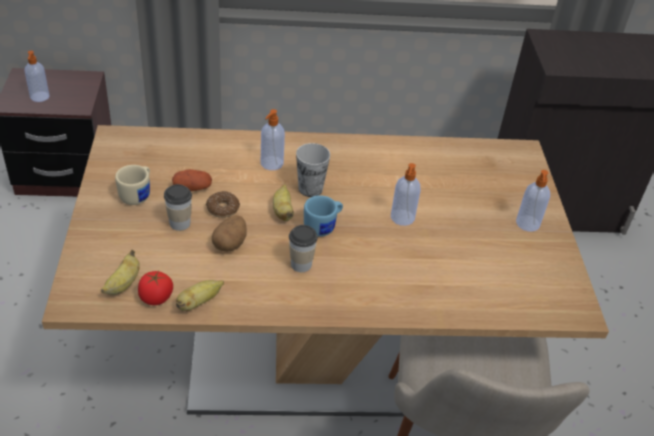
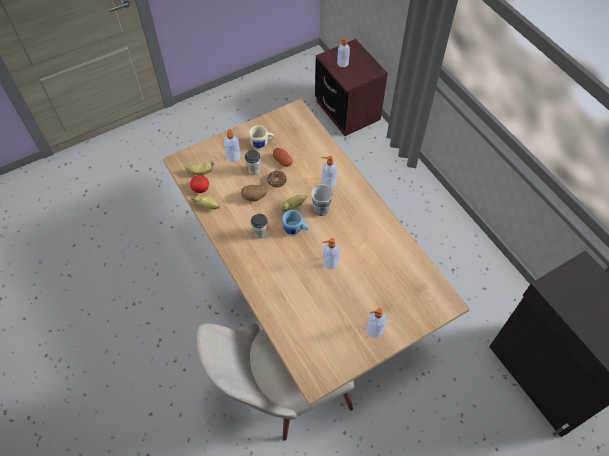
camera: 65 degrees right, 15 degrees up
(131, 234) = (233, 157): none -> soap dispenser

